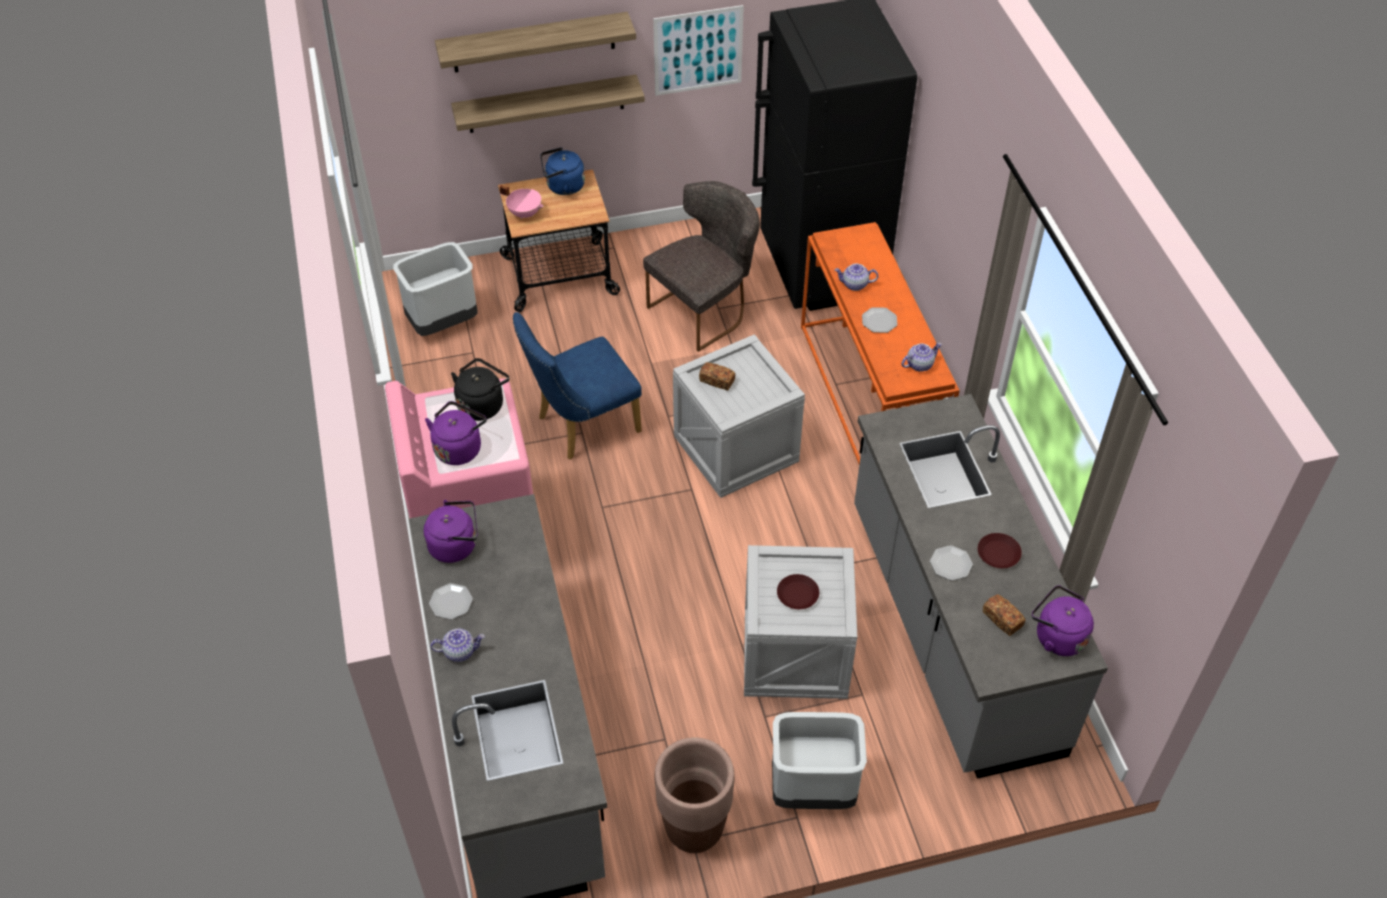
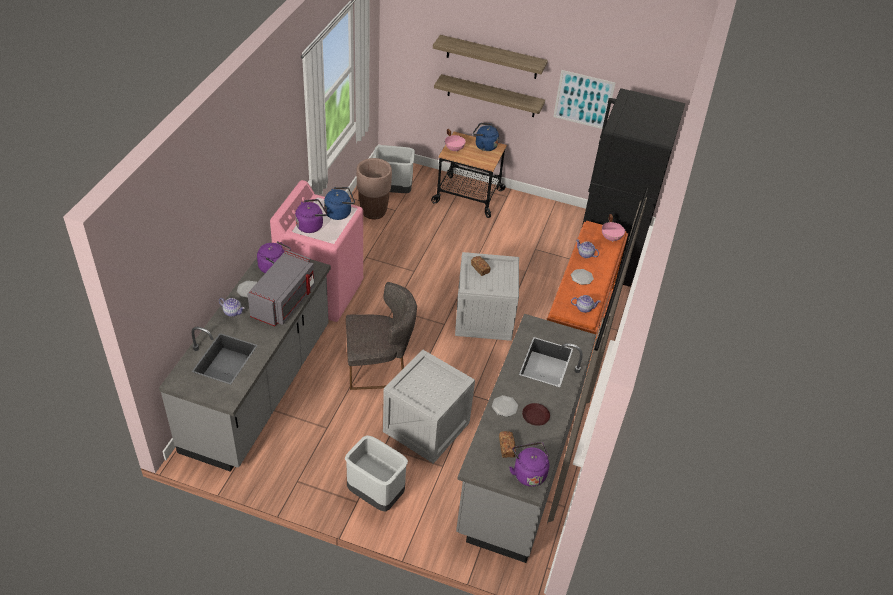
camera: 30 degrees right, 5 degrees down
(482, 404) = (339, 212): black kettle -> blue kettle
(521, 590) = (284, 302): none -> grey microwave
(581, 426) = (416, 268): blue chair -> none
(694, 829) = (303, 476): brown planter -> brown planter (373, 212)
(705, 309) = (527, 246): grey chair -> grey chair (379, 366)
(797, 594) = (426, 385): brown plate -> none
(866, 242) = (611, 238): none -> pink cooking pot

